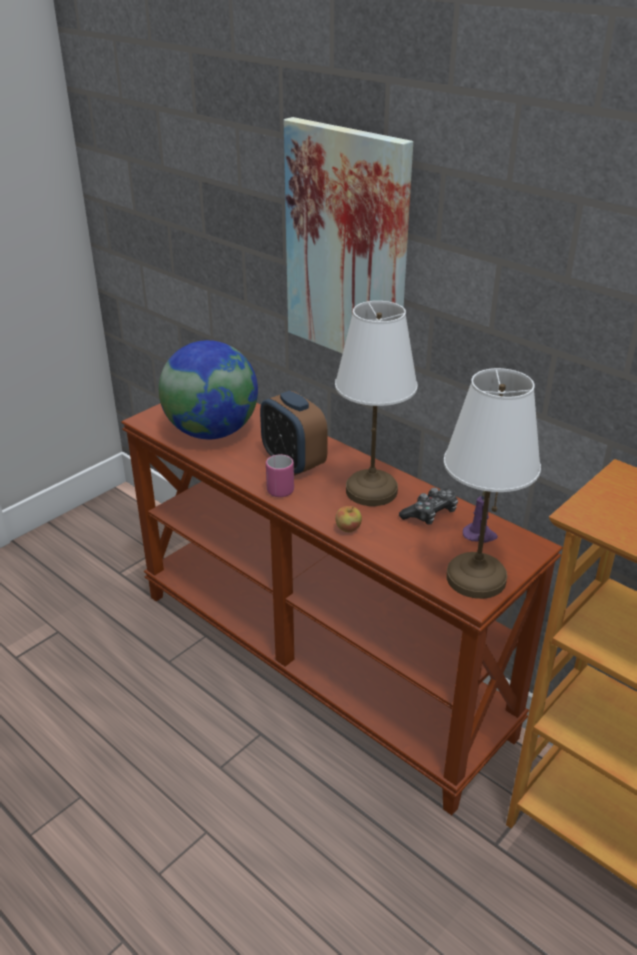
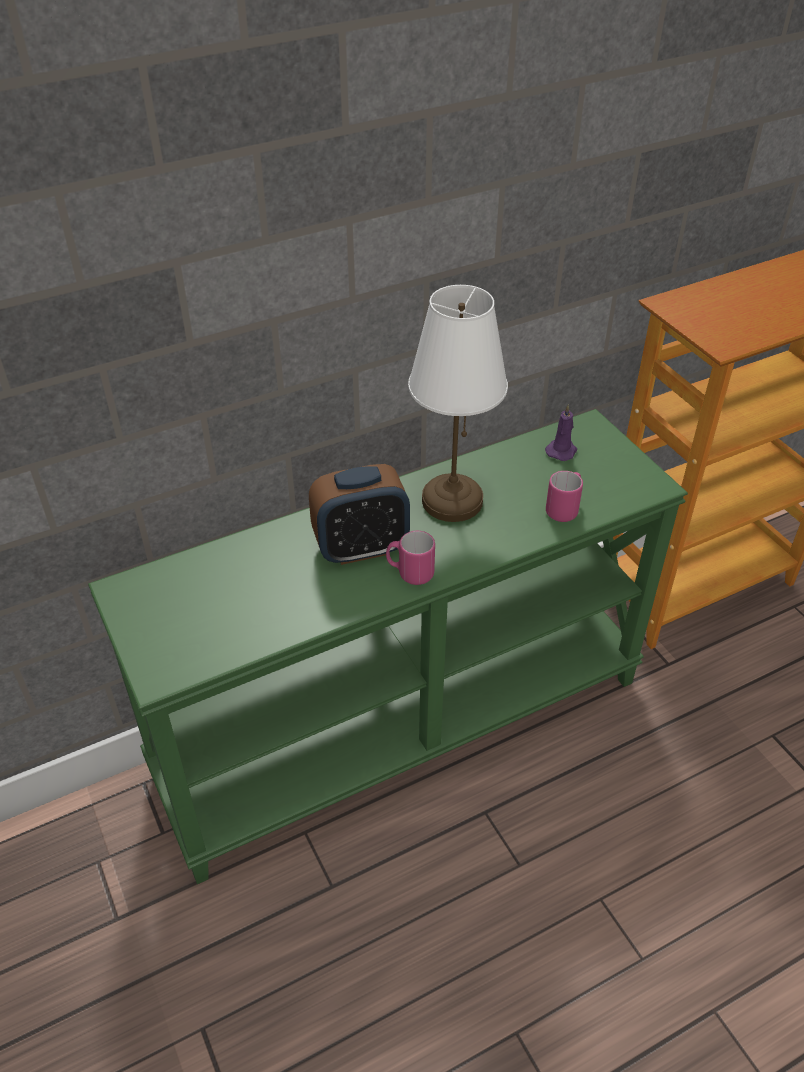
camera: 70 degrees left, 10 degrees up
(212, 432) = (241, 609): globe -> none
(321, 661) = (401, 723): brown console table -> green console table
(347, 246) = (309, 265): picture -> none
(348, 529) = (515, 537): apple -> none
(401, 549) = (564, 509): none -> pink mug
(430, 514) = (513, 471): game controller -> none
(475, 579) = (627, 475): white table lamp -> none

